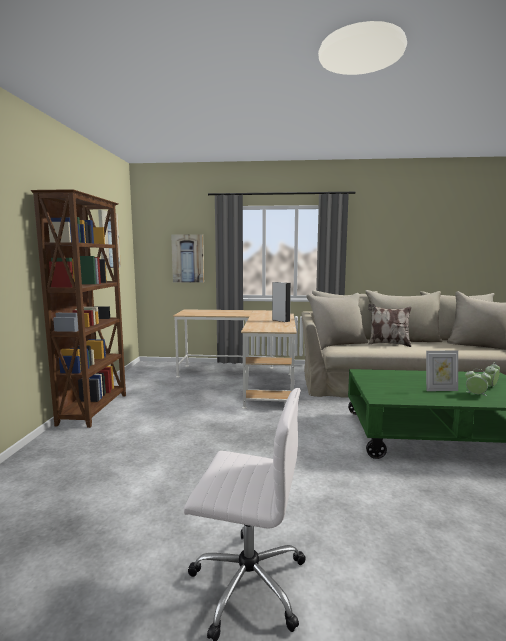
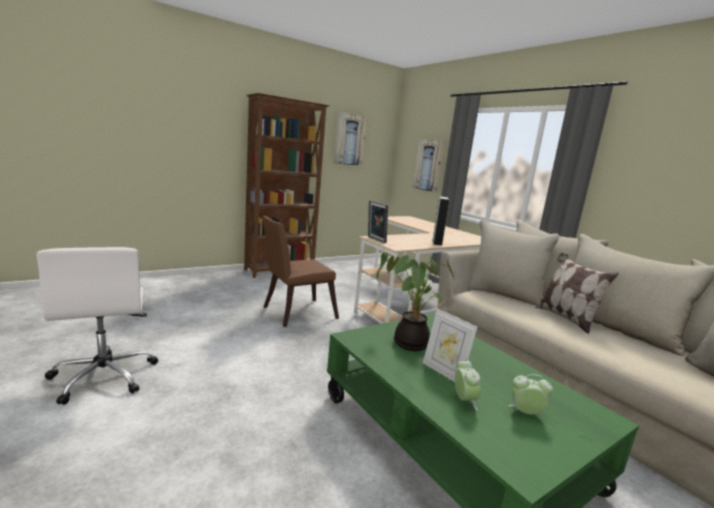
camera: 50 degrees right, 5 degrees up
(210, 430) = (295, 313): none -> brown chair
(258, 330) = (375, 239): none -> picture frame
(394, 386) = (407, 342): none -> potted plant

